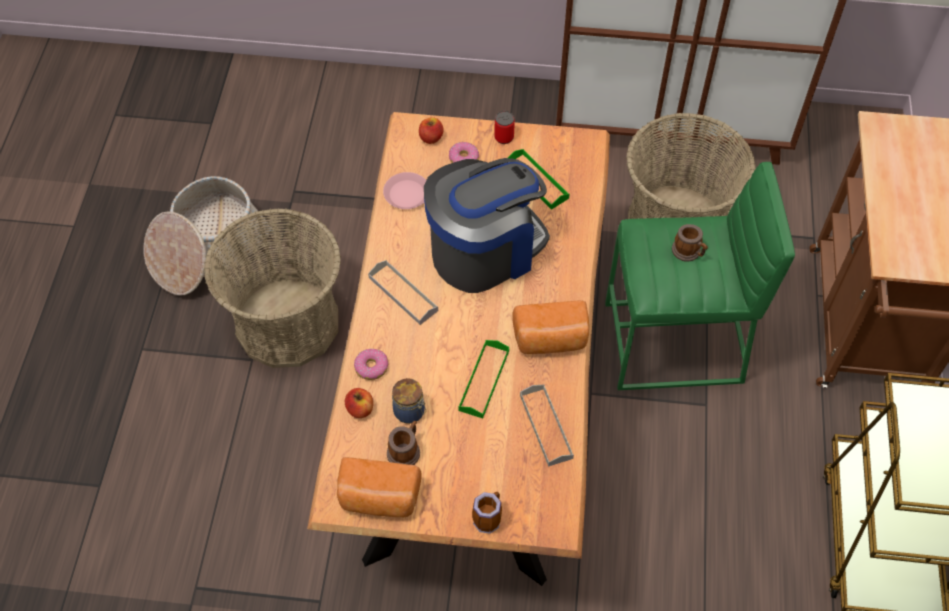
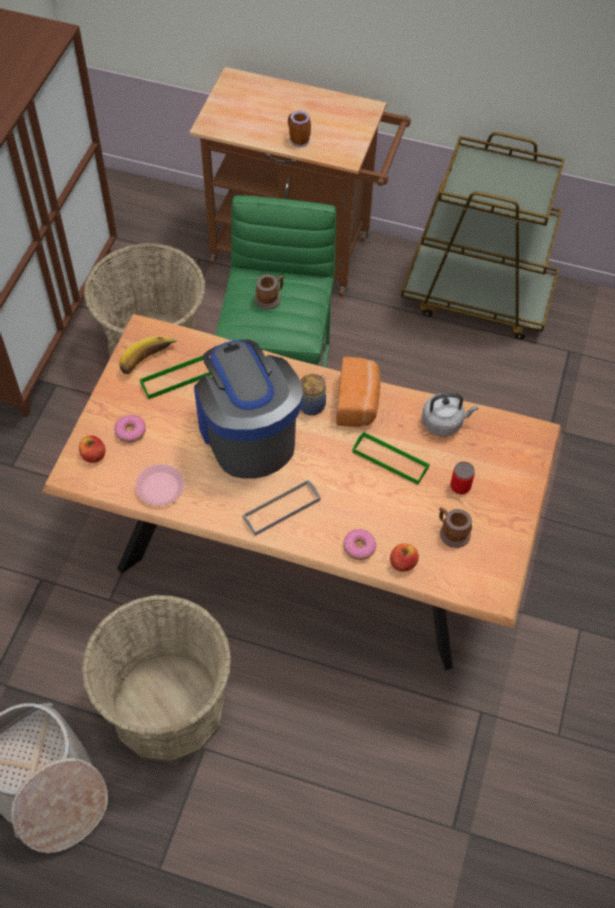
camera: 80 degrees left, 0 degrees up
(379, 498) = (497, 560): bread -> none
(410, 412) = (413, 522): jar -> jar (312, 405)
(487, 518) = (525, 481): mug -> mug (297, 140)
(504, 137) = (114, 394): can -> can (460, 486)
(546, 426) = (444, 423): grey tray -> grey kettle
(550, 155) = (149, 362): none -> banana

